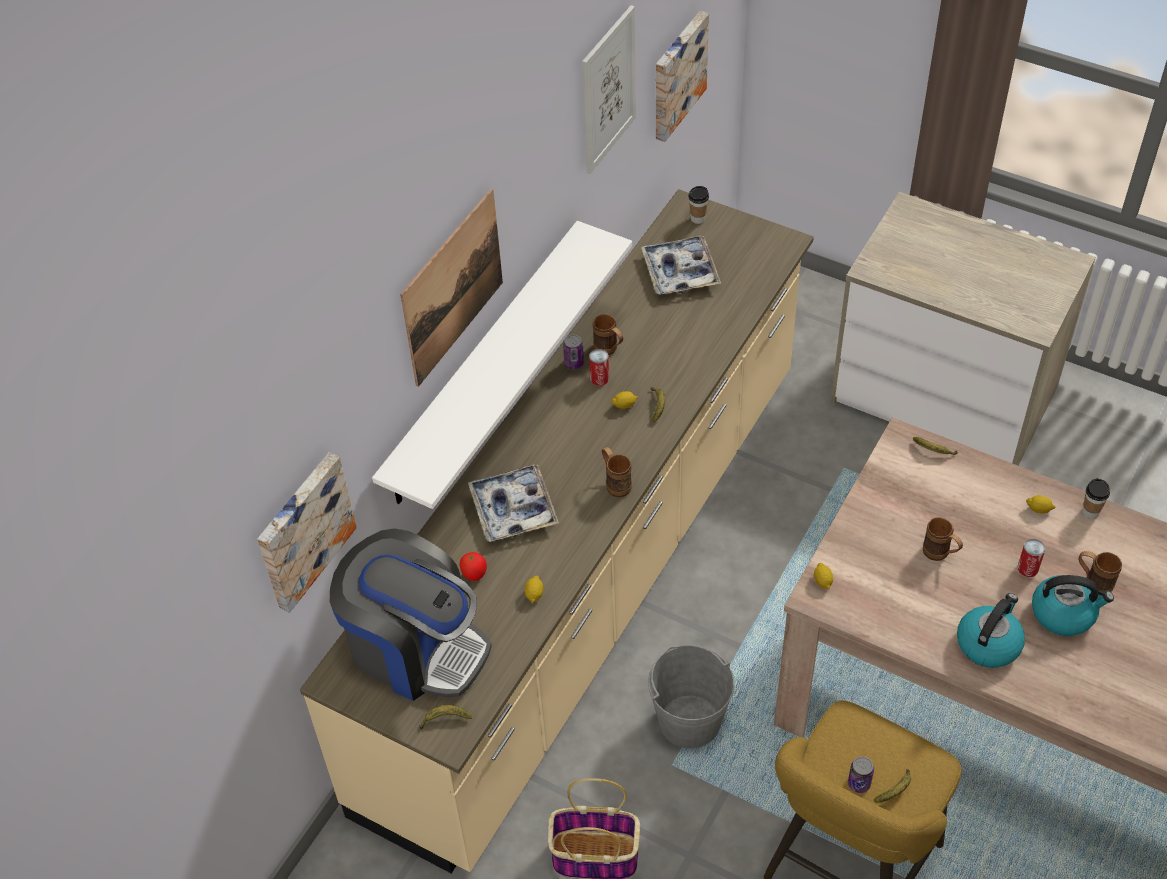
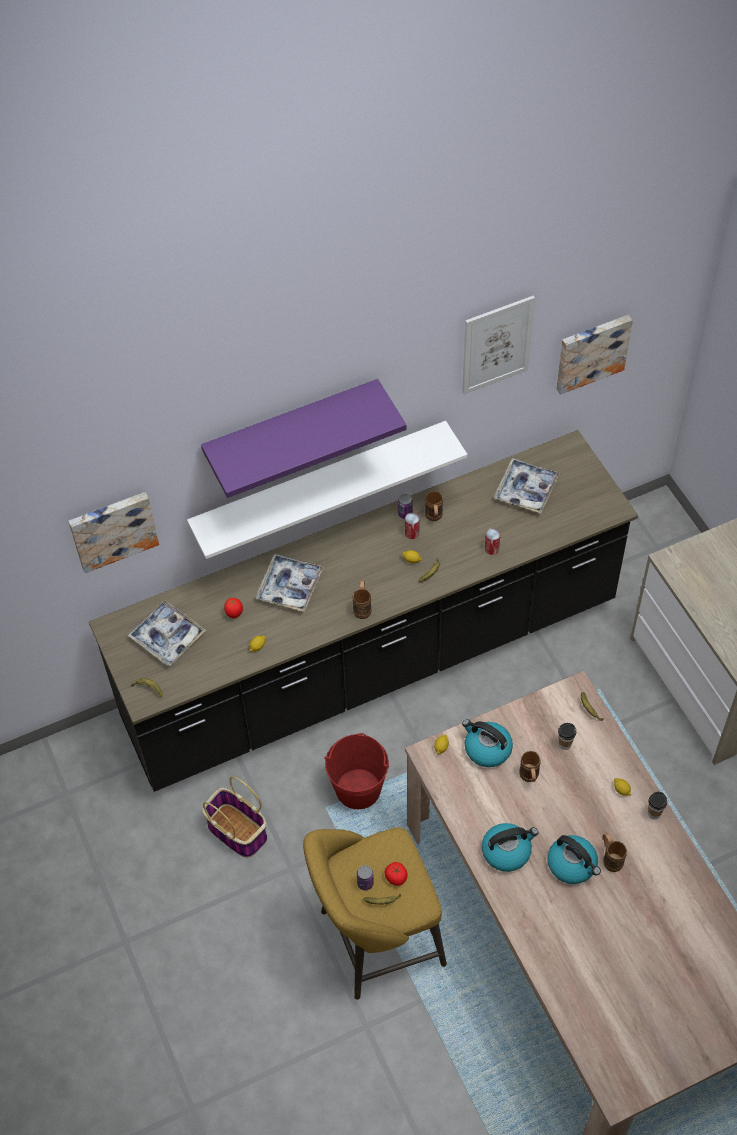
camera: 35 degrees right, 5 degrees up
(416, 647) = (167, 637): coffee machine -> tray
(453, 287) = (292, 428): picture -> purple shelf
(590, 582) = (372, 663): beige counter -> black counter
(689, 721) = (358, 789): grey bucket -> red bucket
(698, 218) = (571, 458): cup -> cup (564, 744)
(870, 553) = (486, 749): none -> kettle
(885, 755) = (396, 877): none -> tomato
(1028, 568) = (577, 822): can -> can (491, 548)

